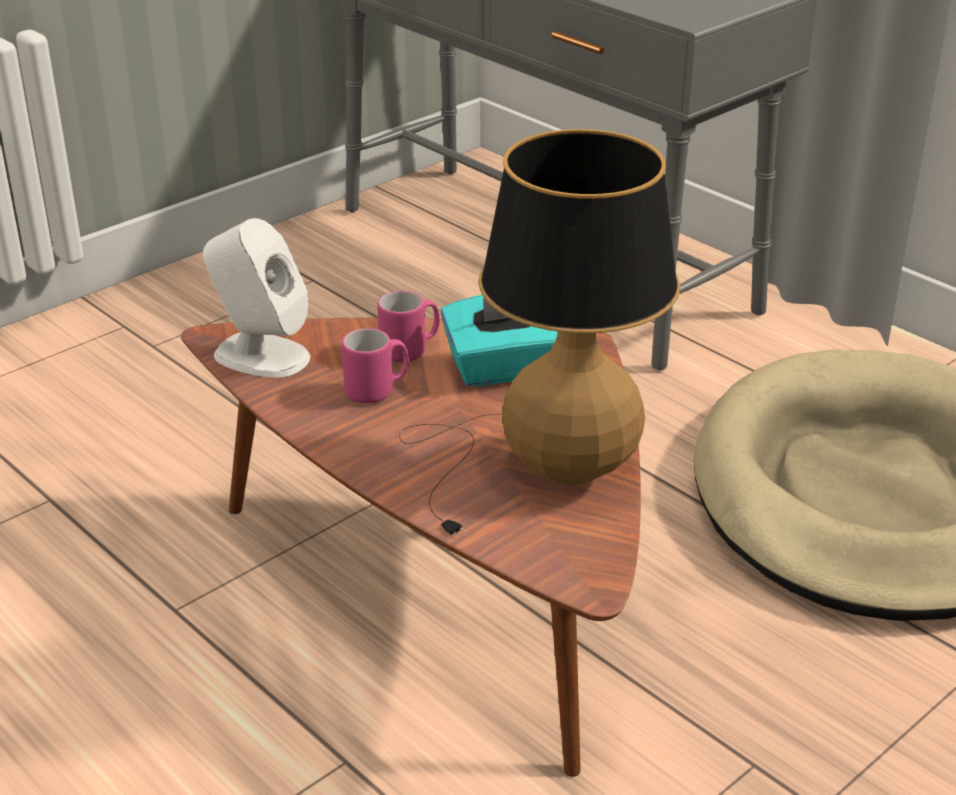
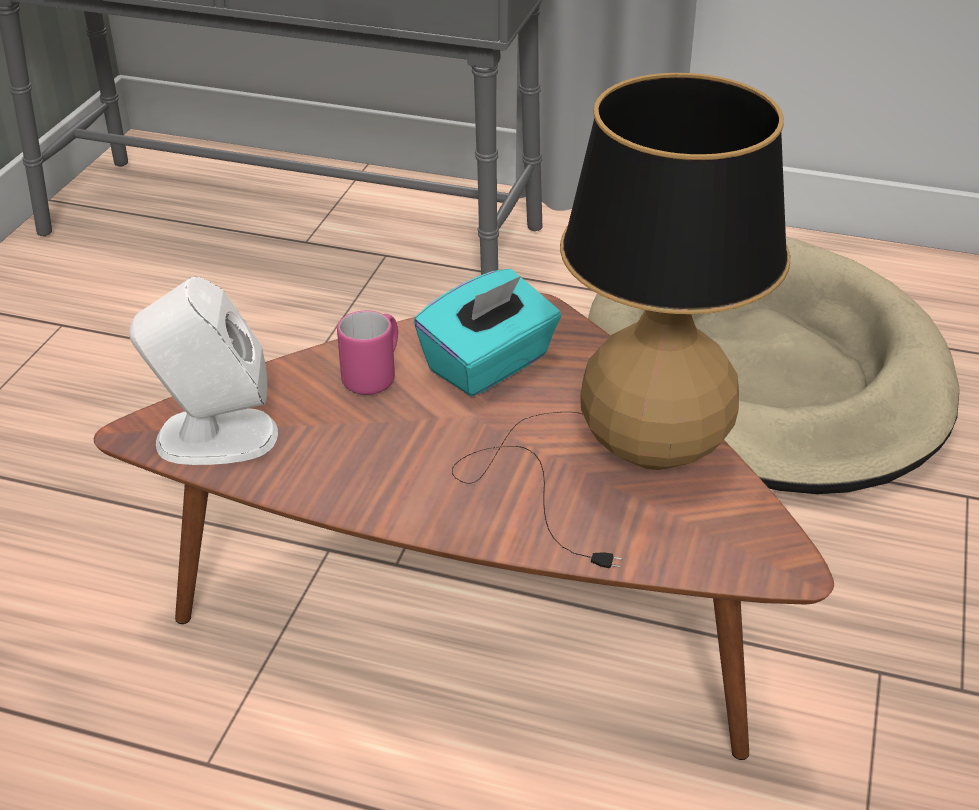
camera: 30 degrees left, 5 degrees up
(377, 391) = (382, 434): pink mug -> none

